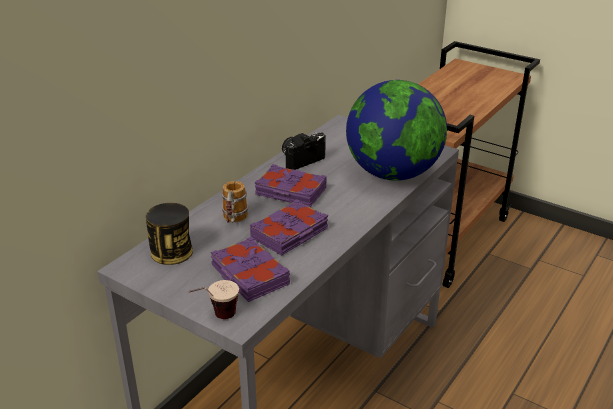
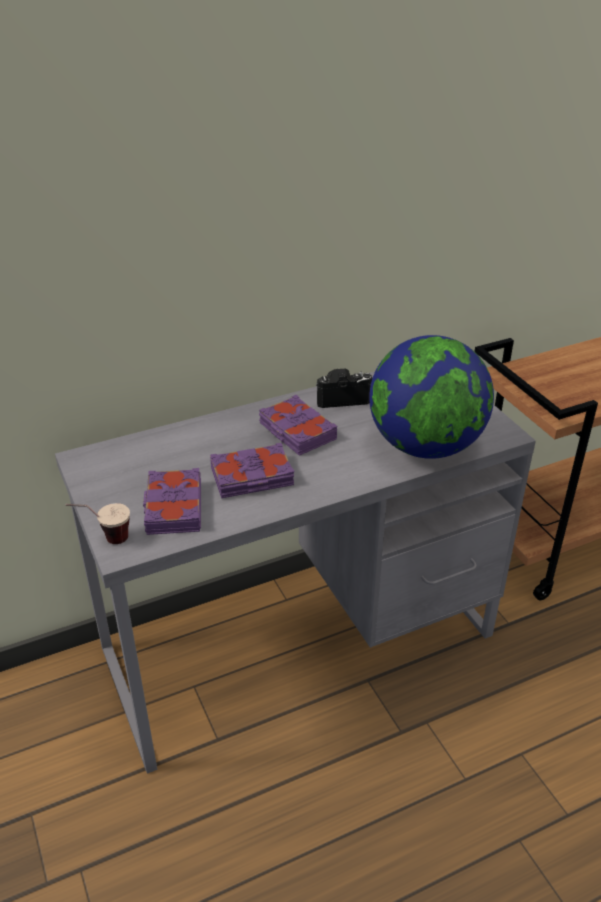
camera: 30 degrees right, 5 degrees up
(171, 252) = (129, 457): can -> none
(234, 222) = (212, 446): mug -> none

